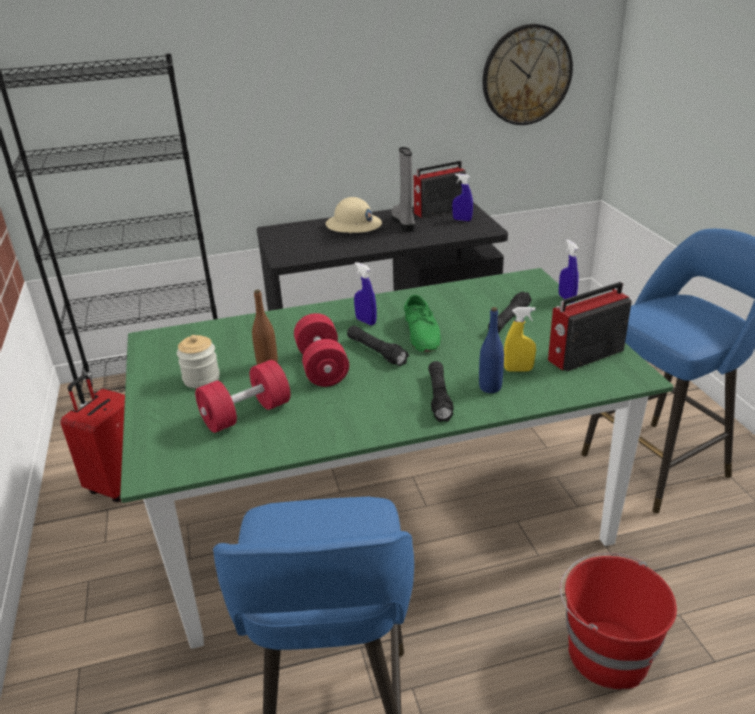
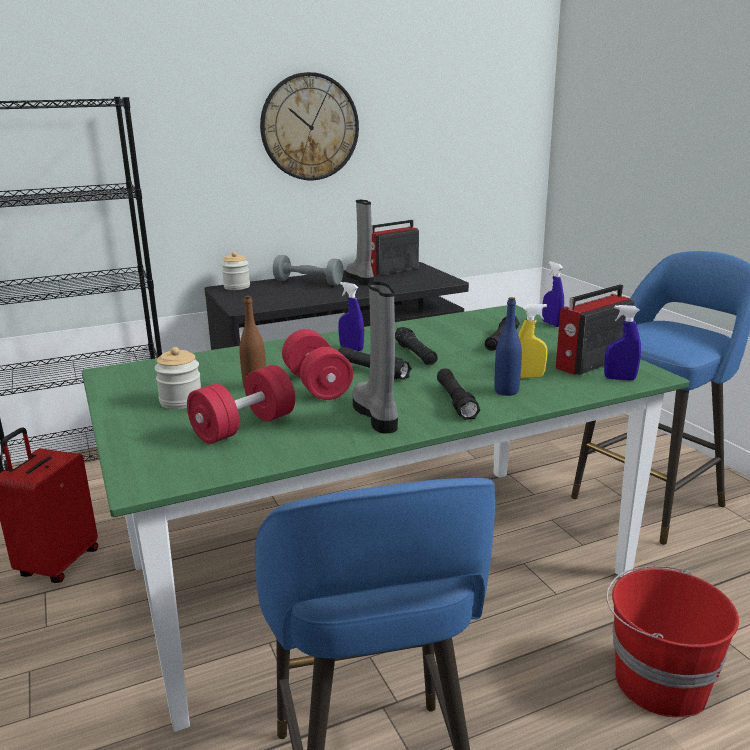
camera: 10 degrees left, 10 degrees down
(286, 229) = (237, 287): none -> jar
(353, 225) = (308, 282): beige hard hat -> grey dumbbell
(363, 409) = (377, 415): none -> grey boot
(422, 333) = (415, 354): green shoe -> black flashlight
(462, 220) = (419, 275): blue spray bottle -> blue spray bottle (620, 379)
(526, 75) = (469, 141): wall clock -> wall clock (309, 127)

